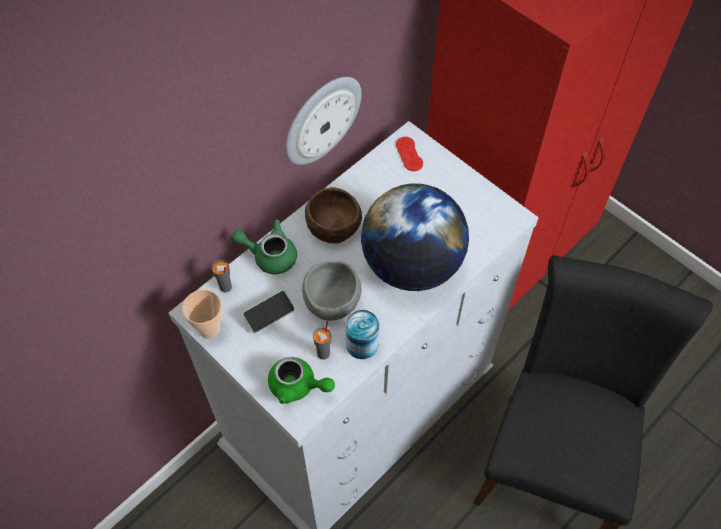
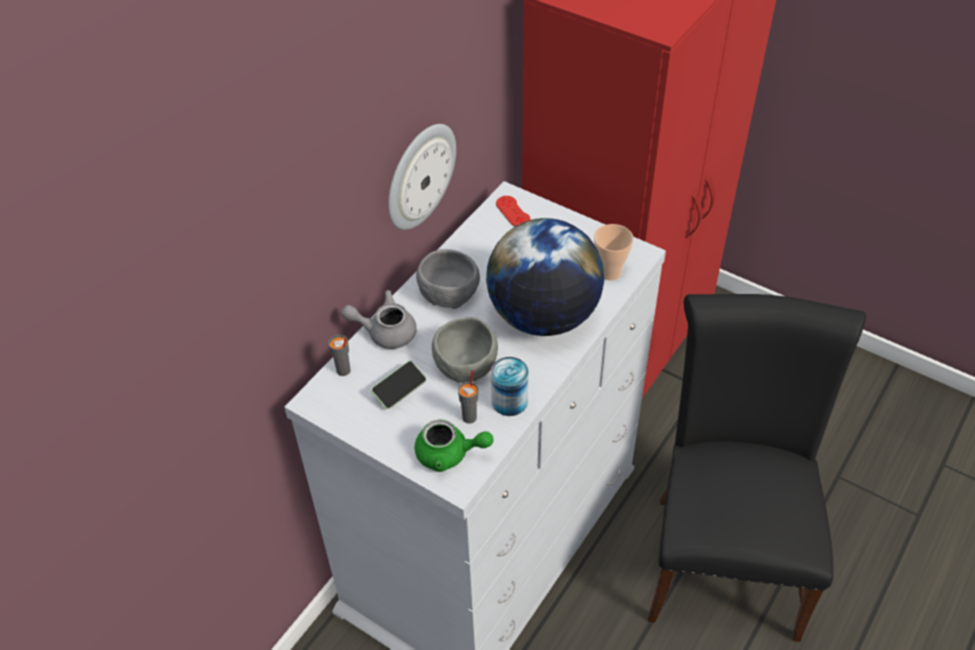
camera: 10 degrees left, 10 degrees down
(209, 329) = (335, 415): cup -> cup (610, 272)
(269, 255) = (385, 332): green teapot -> grey teapot
(333, 224) = (448, 291): brown bowl -> grey bowl

